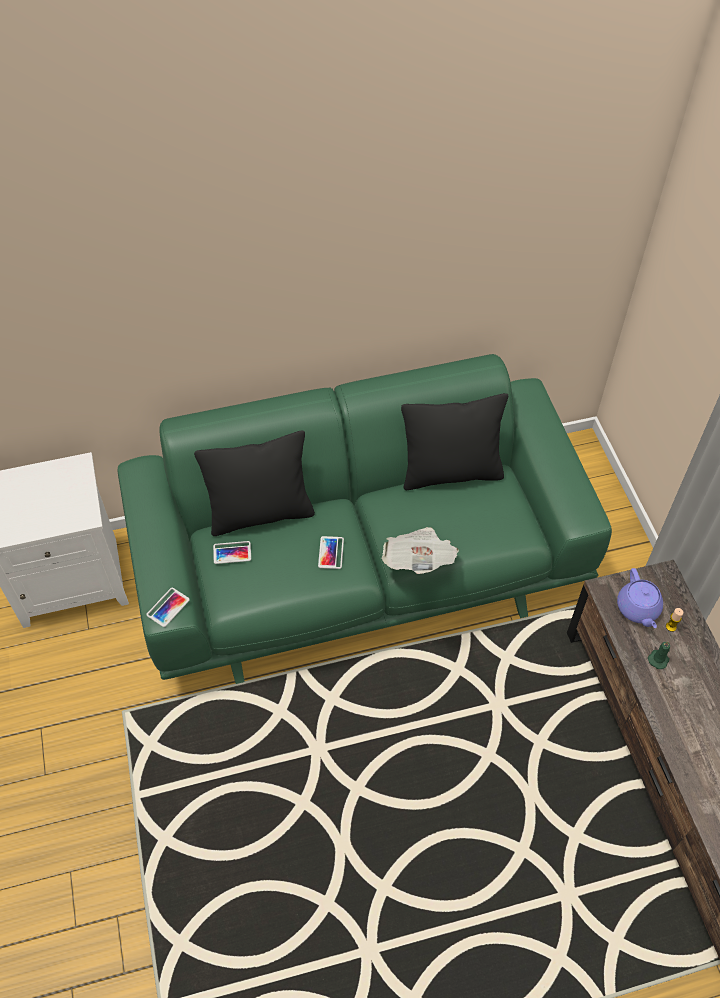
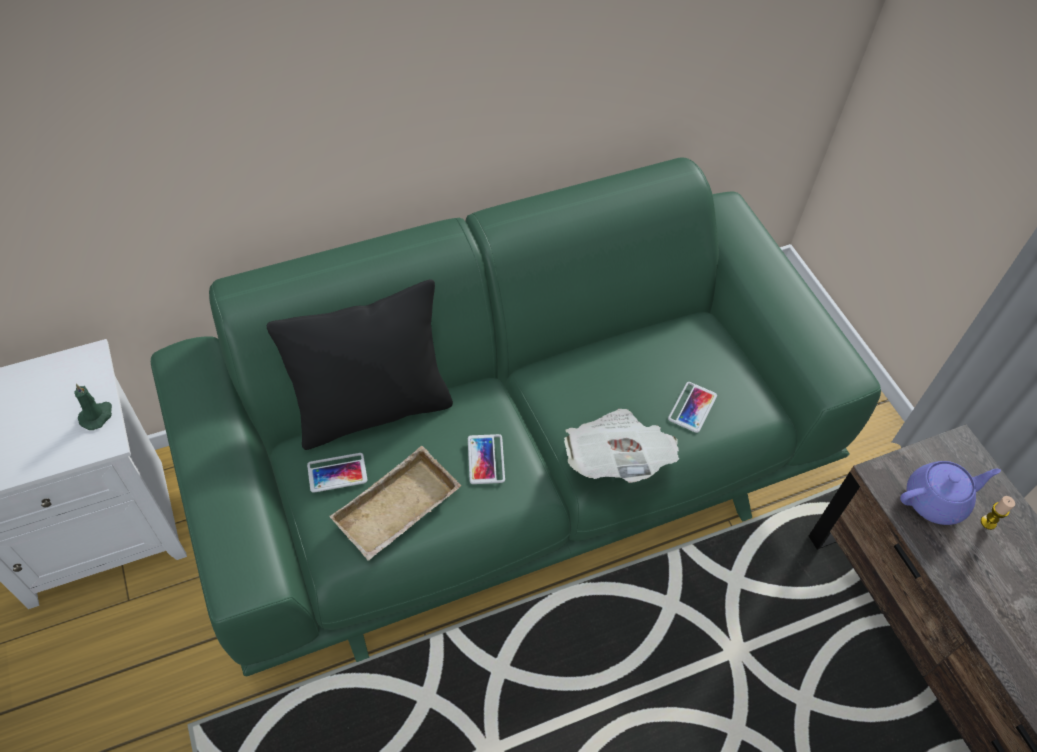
camera: 10 degrees left, 0 degrees up
(168, 607) = (245, 572): phone -> phone (692, 407)
(268, 581) = (398, 511): none -> beige tray
(451, 472) = (637, 328): black pillow -> none
(638, 609) = (936, 500): purple teapot -> purple teapot turned 90 degrees counterclockwise
(659, 658) = (984, 572): green candle -> green candle (97, 415)

